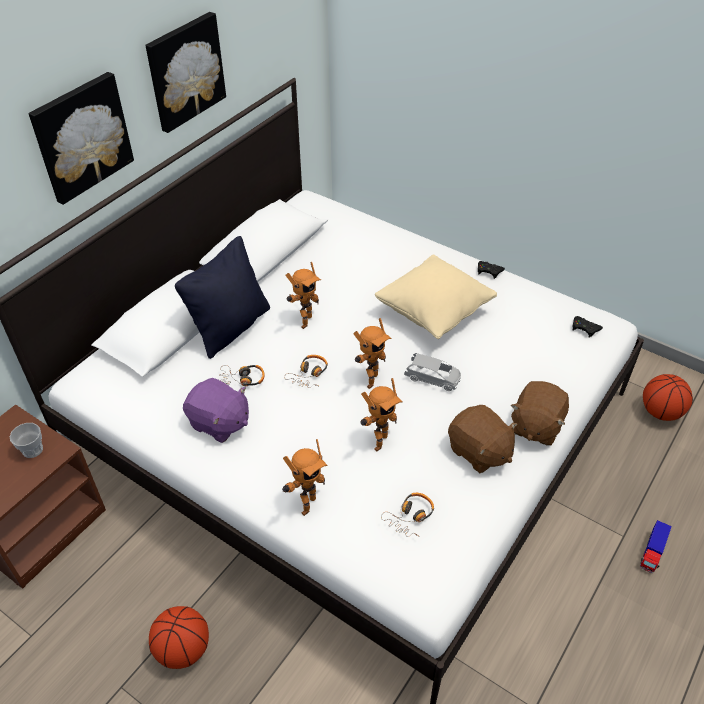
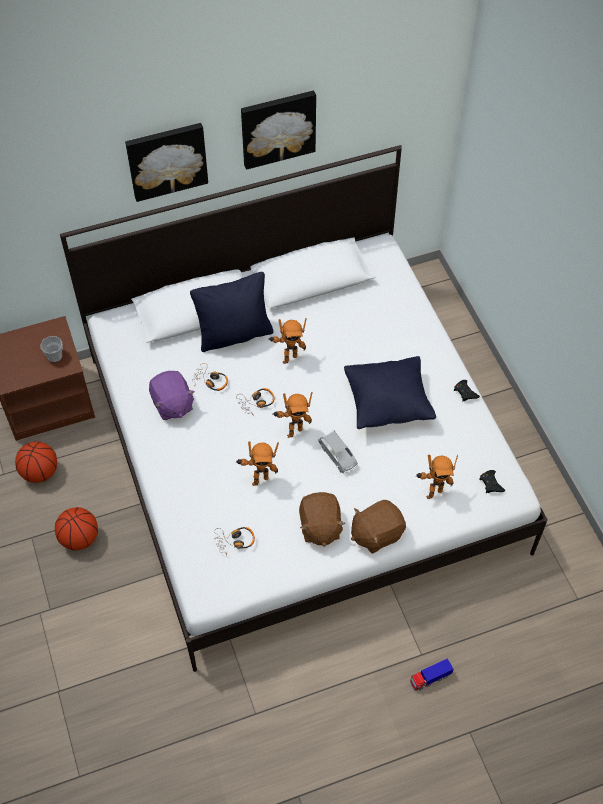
camera: 35 degrees right, 10 degrees up
(305, 504) = (180, 493): toy robot -> toy robot (432, 492)
(434, 313) = (387, 404): beige pillow -> black pillow
(660, 412) = (549, 587): basketball -> basketball (40, 472)

